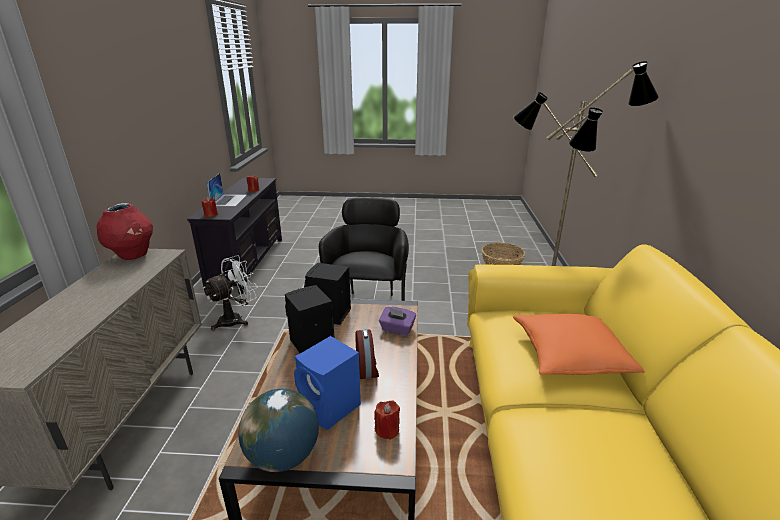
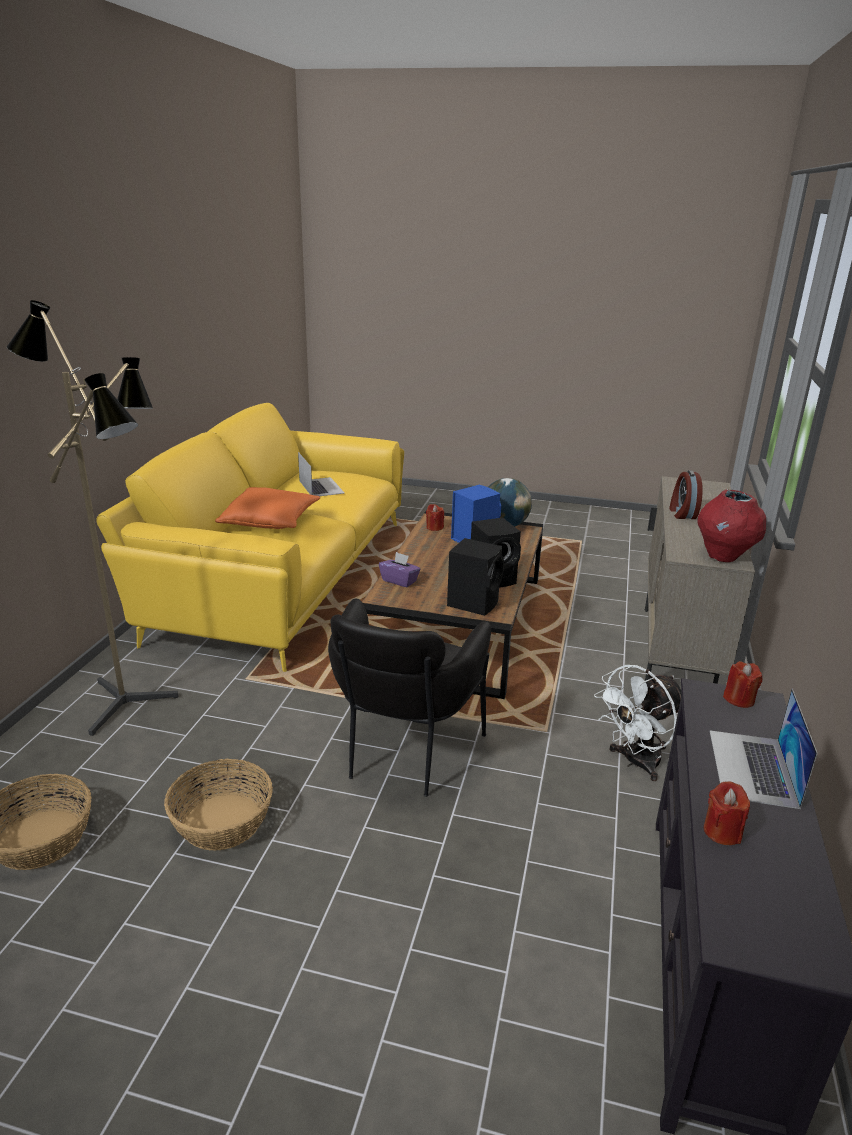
camera: 170 degrees left, 0 degrees up
(367, 368) = (440, 556): alarm clock -> alarm clock (682, 513)
(438, 276) = (221, 821): none -> basket
(601, 462) = (321, 487): none -> laptop

